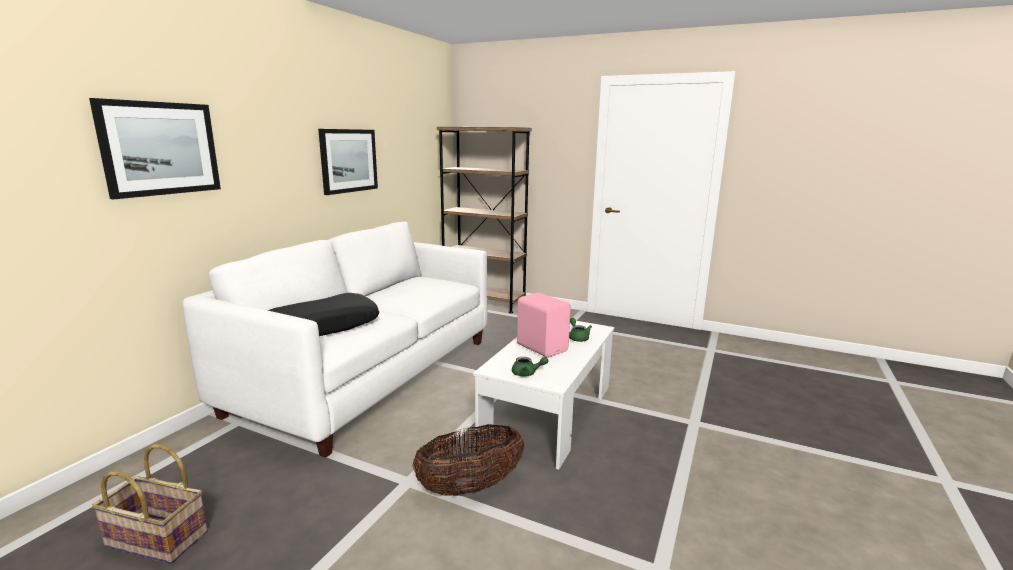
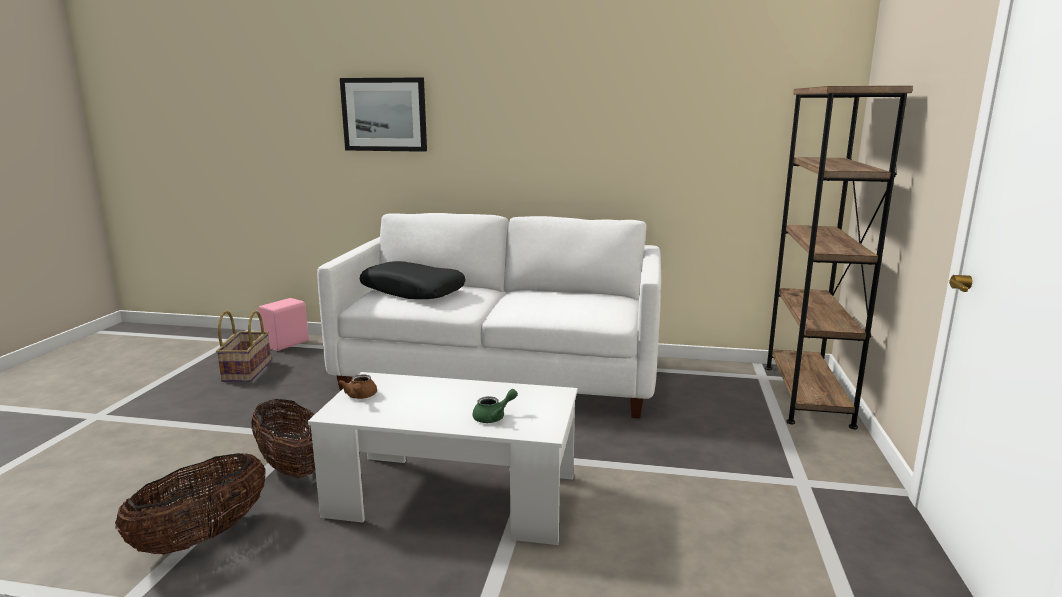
camera: 75 degrees right, 0 degrees up
(348, 160) = (595, 134): picture -> none
(527, 373) = (360, 397): green teapot -> brown teapot
(542, 347) = (445, 397): pink speaker -> pink speaker (287, 344)
(571, 535) = (202, 537): none -> basket

